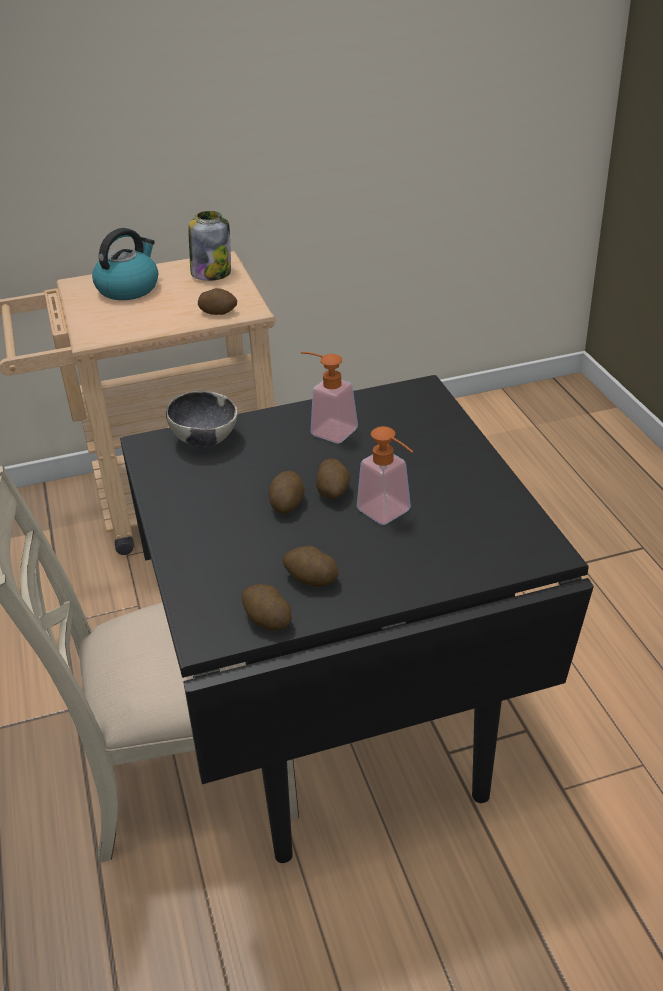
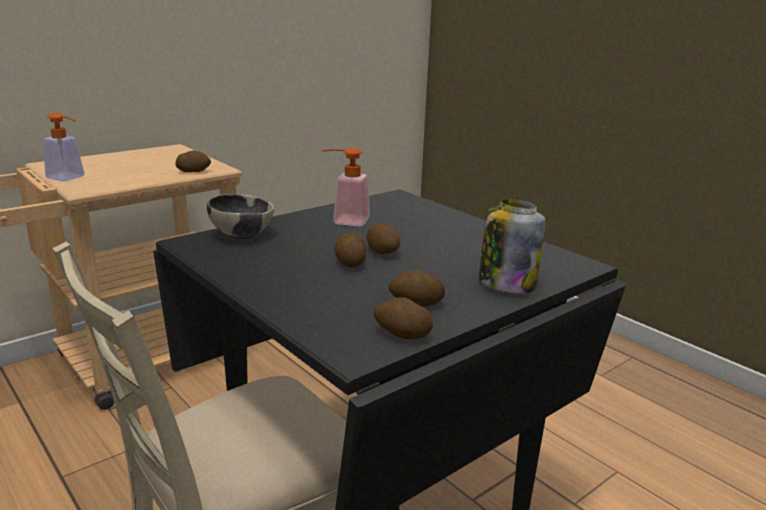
camera: 25 degrees left, 15 degrees down
(128, 288) = (100, 164): kettle -> none
(211, 273) = (171, 154): jar -> jar (506, 283)
(390, 514) = (443, 259): soap dispenser -> soap dispenser (69, 178)

